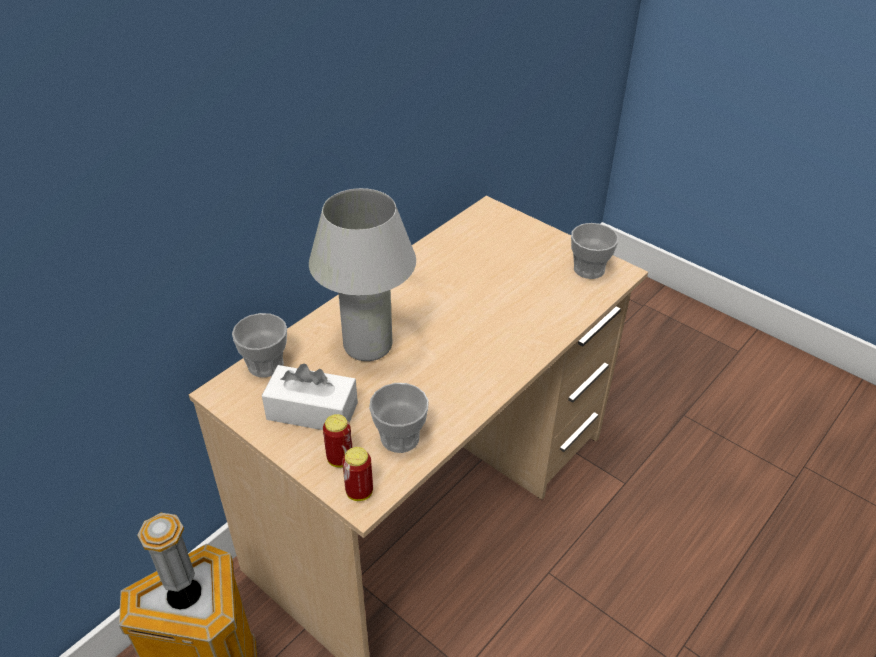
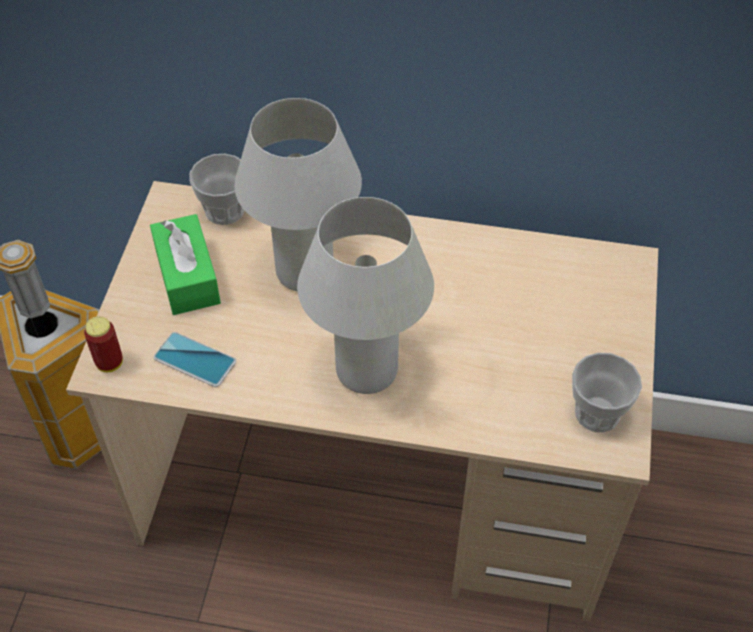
camera: 60 degrees right, 10 degrees up
(312, 411) = (187, 276): white tissue box -> green tissue box
(340, 459) = (140, 328): can -> none
(400, 438) = (195, 360): cup -> phone
(482, 351) = (366, 370): none -> white table lamp

